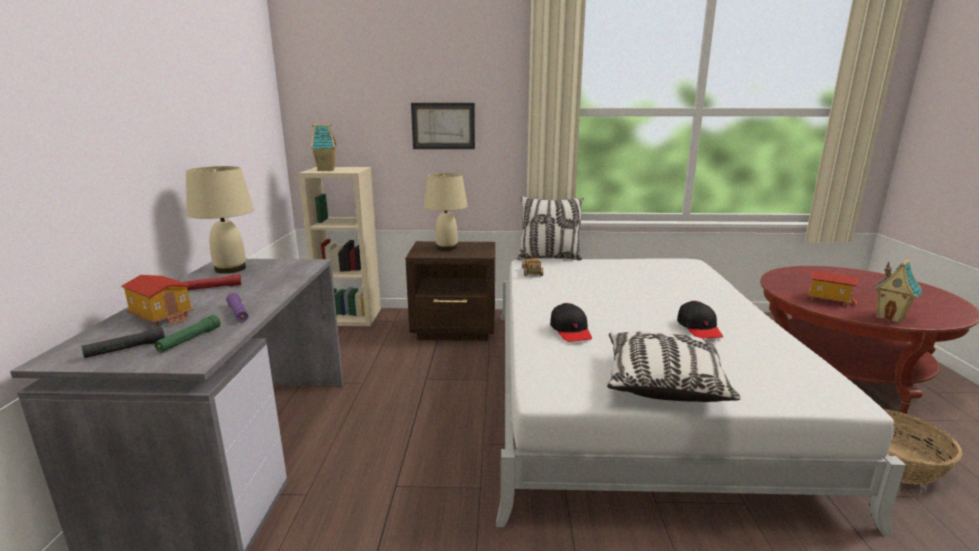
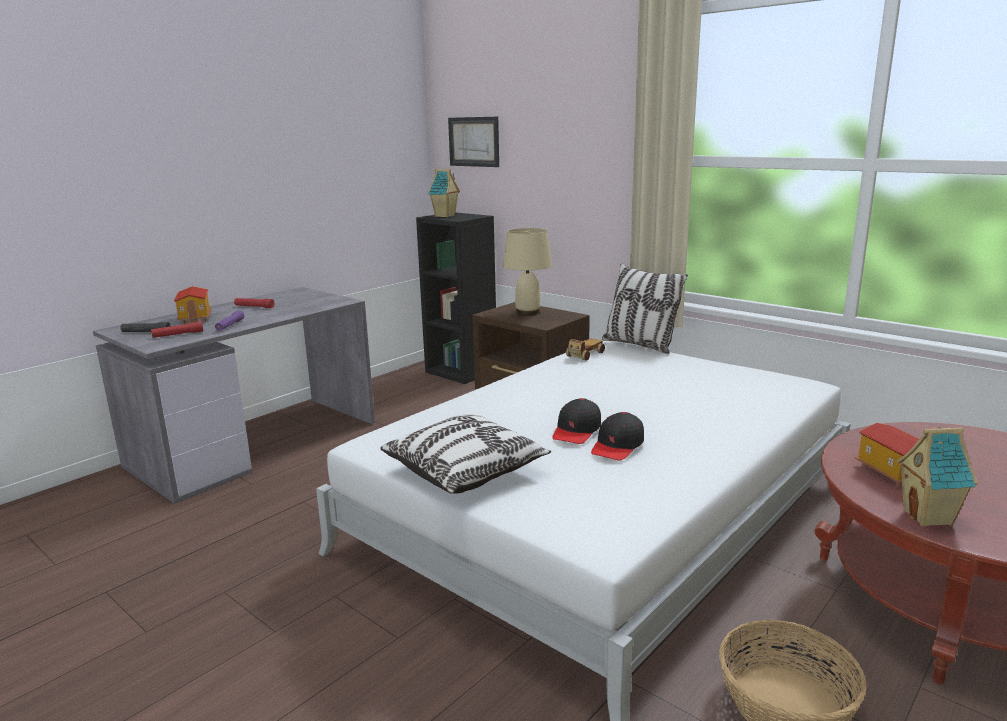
camera: 40 degrees right, 0 degrees up
(189, 340) = (178, 335): green flashlight -> red flashlight
(230, 269) = (291, 296): beige table lamp -> none
(350, 316) = (462, 371): beige bookcase -> black bookcase
(443, 126) = (558, 174): picture -> picture (474, 141)
(571, 330) = (488, 411): black cap -> black cap (577, 431)

